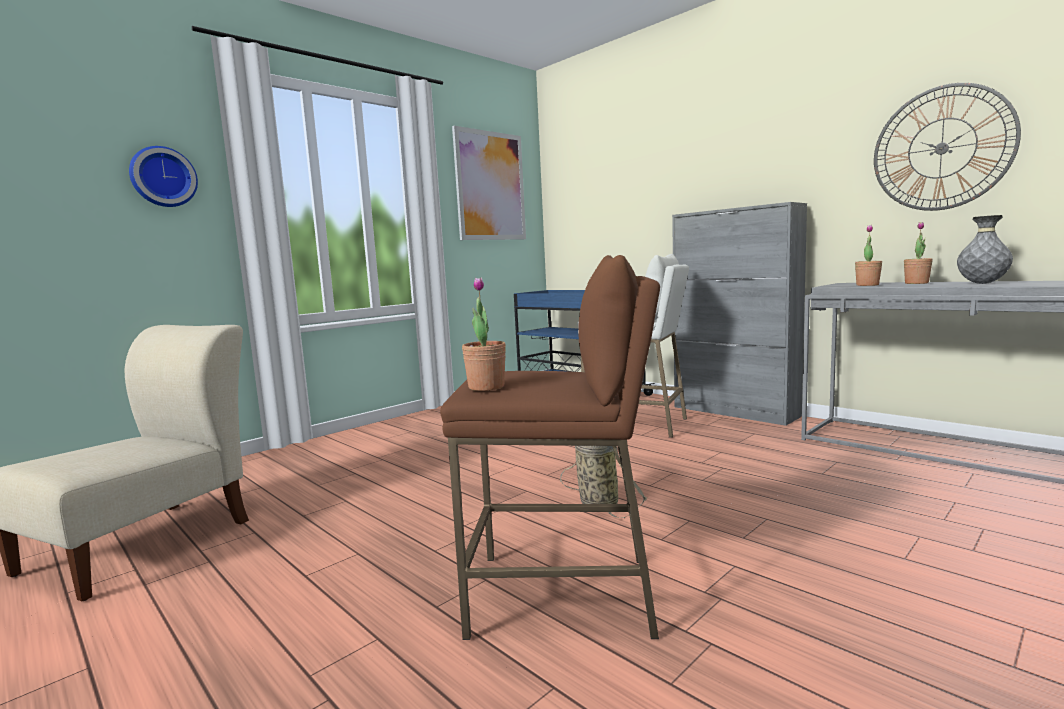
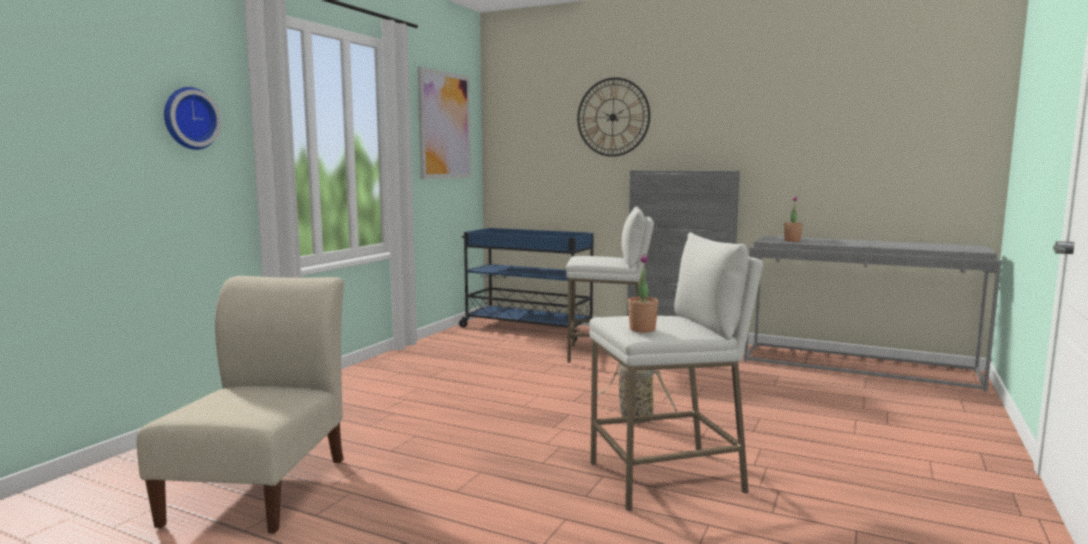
camera: 20 degrees left, 0 degrees up
(563, 595) = (667, 478): brown stool -> white stool
(916, 283) = (823, 240): potted plant -> none
(941, 148) = (837, 141): wall clock -> wall clock (613, 117)
(982, 283) = (867, 243): grey vase -> none

